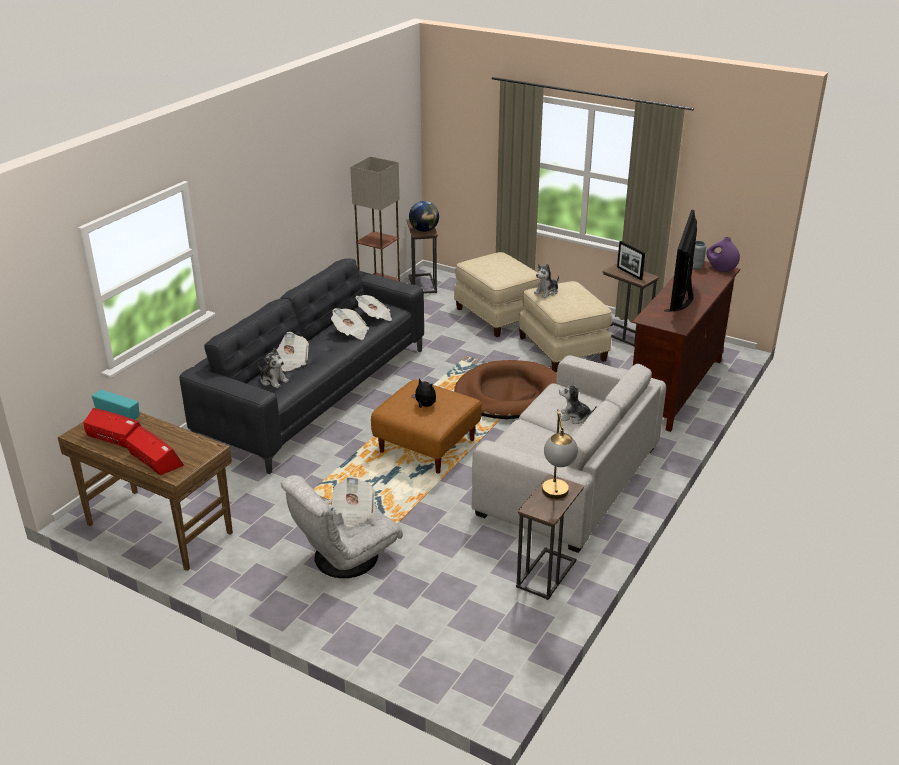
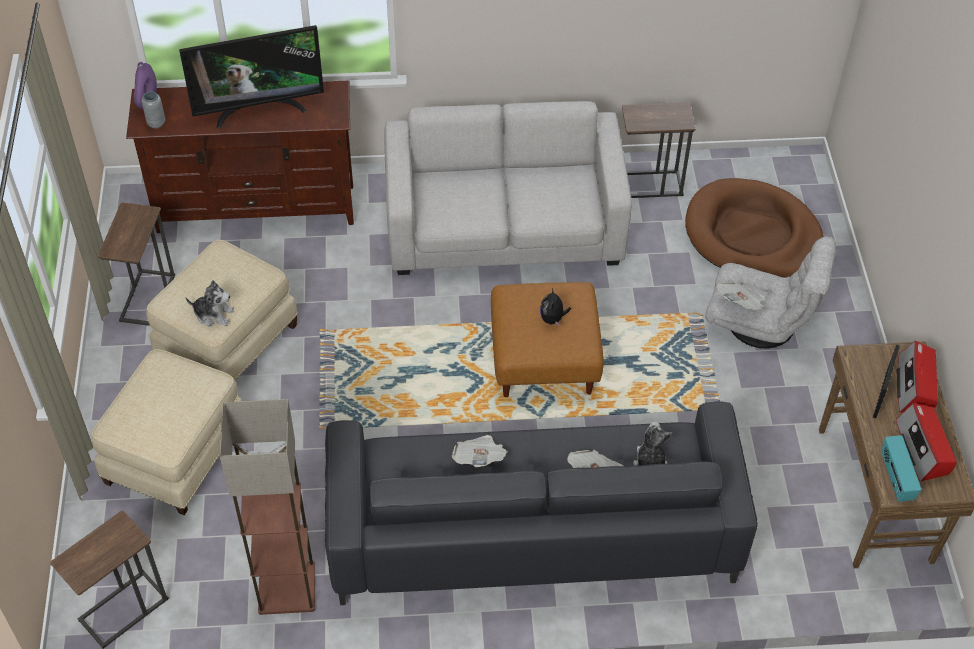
camera: 125 degrees left, 20 degrees up
(375, 317) = (417, 460): newspaper -> none
(424, 230) = (115, 537): globe -> none
(508, 395) = (382, 343): brown dog bed -> brown dog bed (752, 235)
(556, 497) = (654, 114): table lamp -> none
(574, 417) = (473, 190): plush toy -> none
(629, 273) = (129, 232): picture frame -> picture frame (880, 395)

